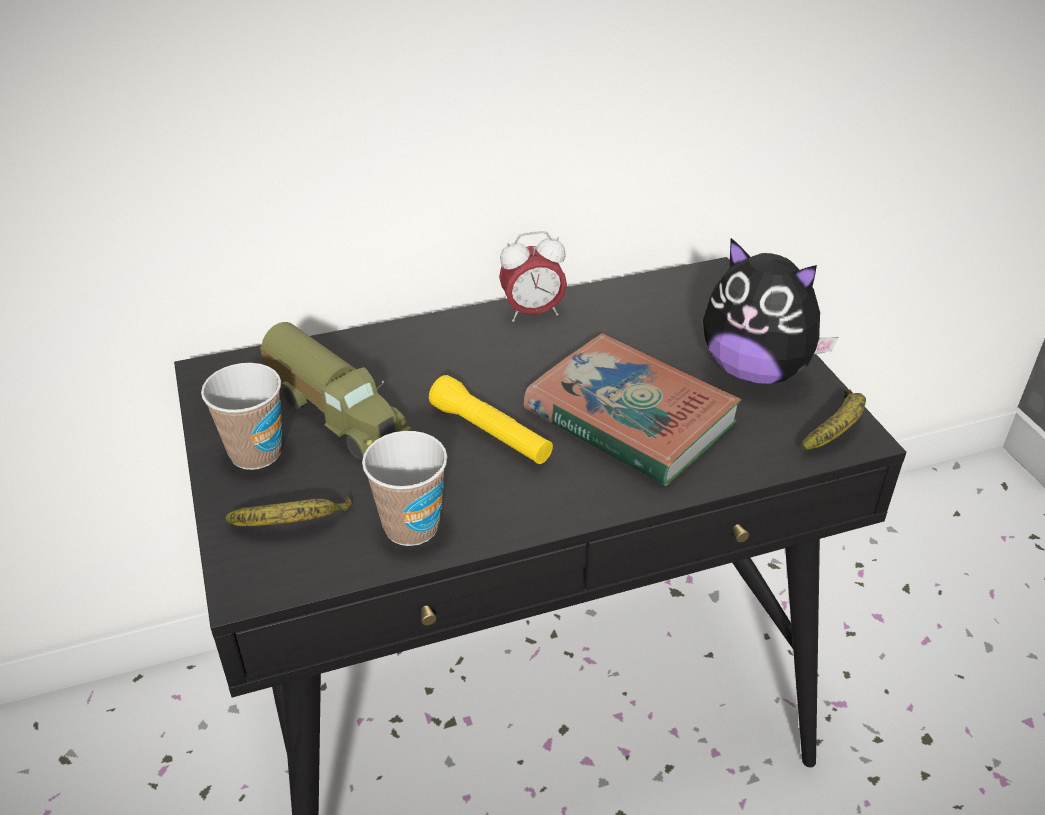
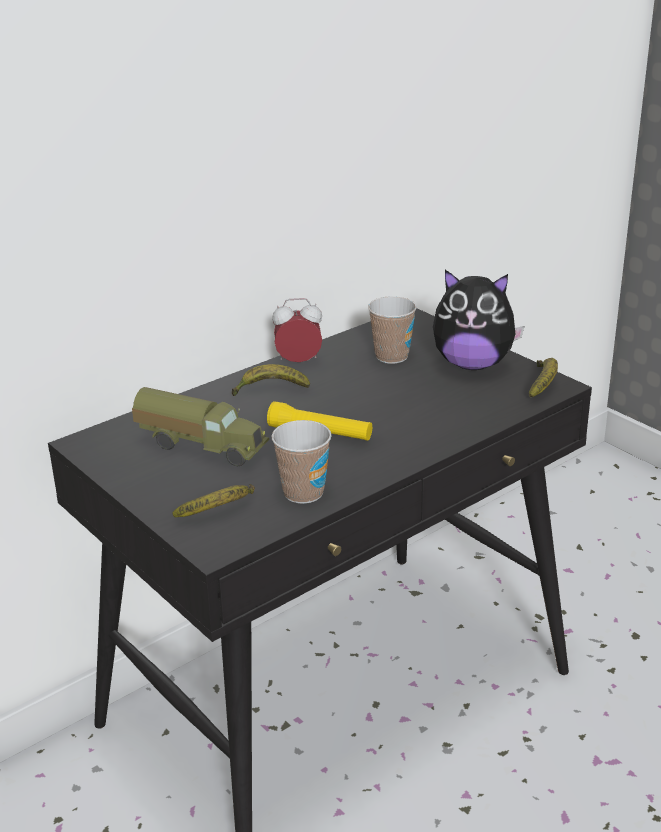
camera: 20 degrees left, 10 degrees down
(256, 453) = (159, 479): cup -> cup (391, 356)
(472, 347) = (270, 389): none -> banana
(532, 313) = (299, 362): alarm clock -> alarm clock turned 150 degrees counterclockwise
(629, 417) = (407, 405): book -> none

